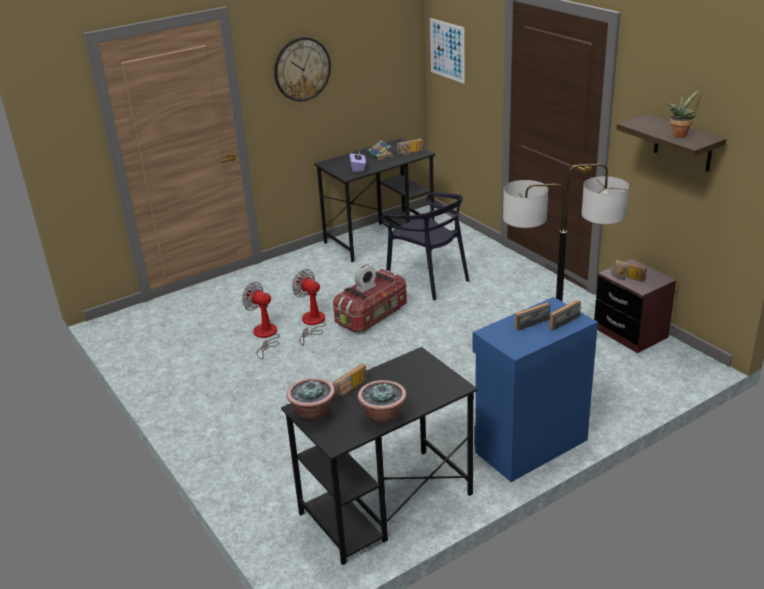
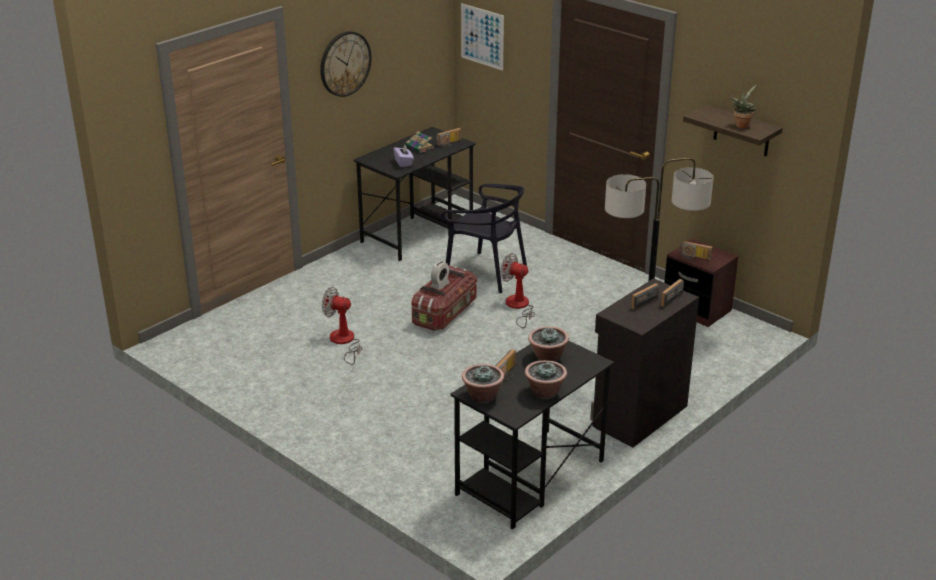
camera: 15 degrees left, 0 degrees up
(312, 323) = (387, 326): fan -> fan (519, 307)
(405, 376) = (547, 358): none -> potted plant
(529, 445) = (638, 416): blue cabinet -> black cabinet

